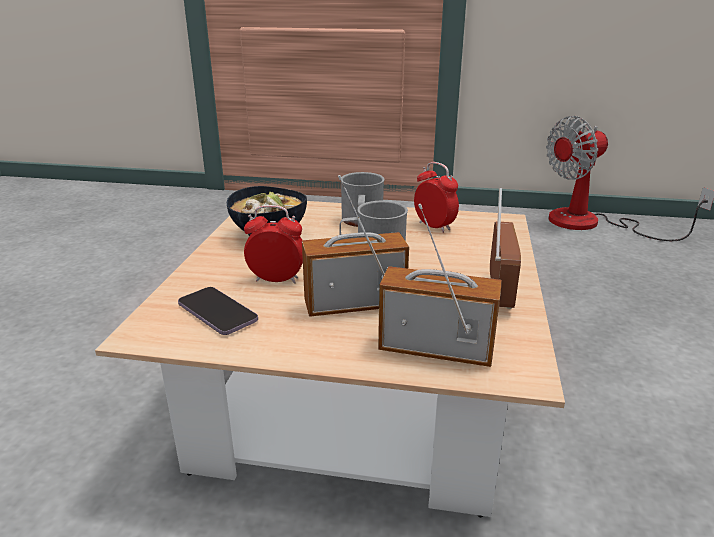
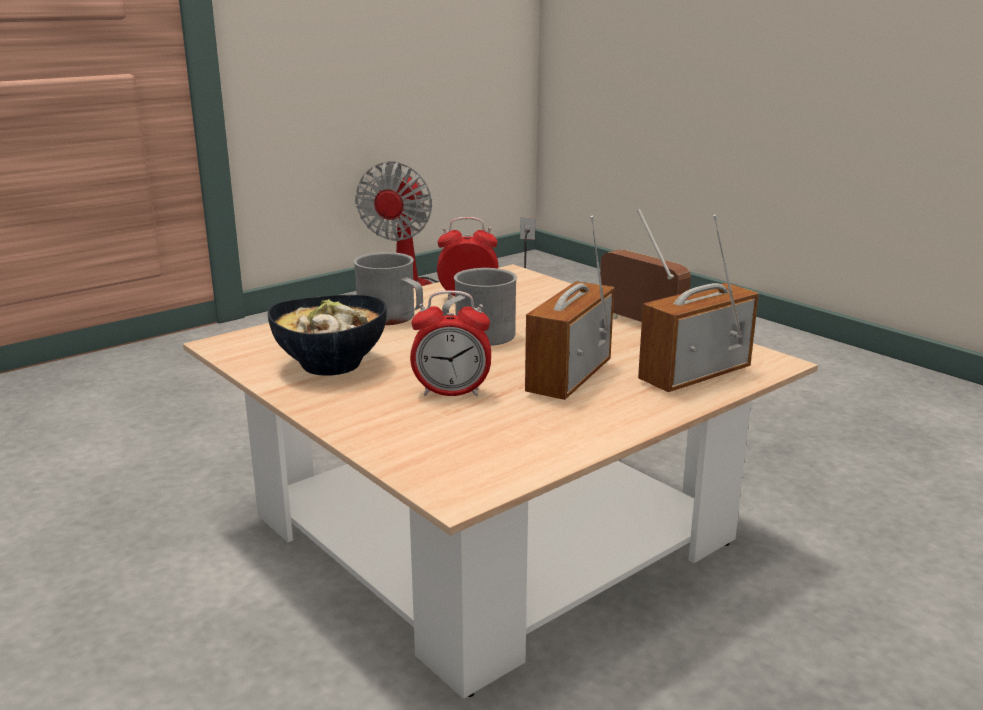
camera: 50 degrees left, 5 degrees down
(217, 313) = (477, 440): phone -> none
(276, 279) = (451, 393): alarm clock -> alarm clock turned 135 degrees counterclockwise

